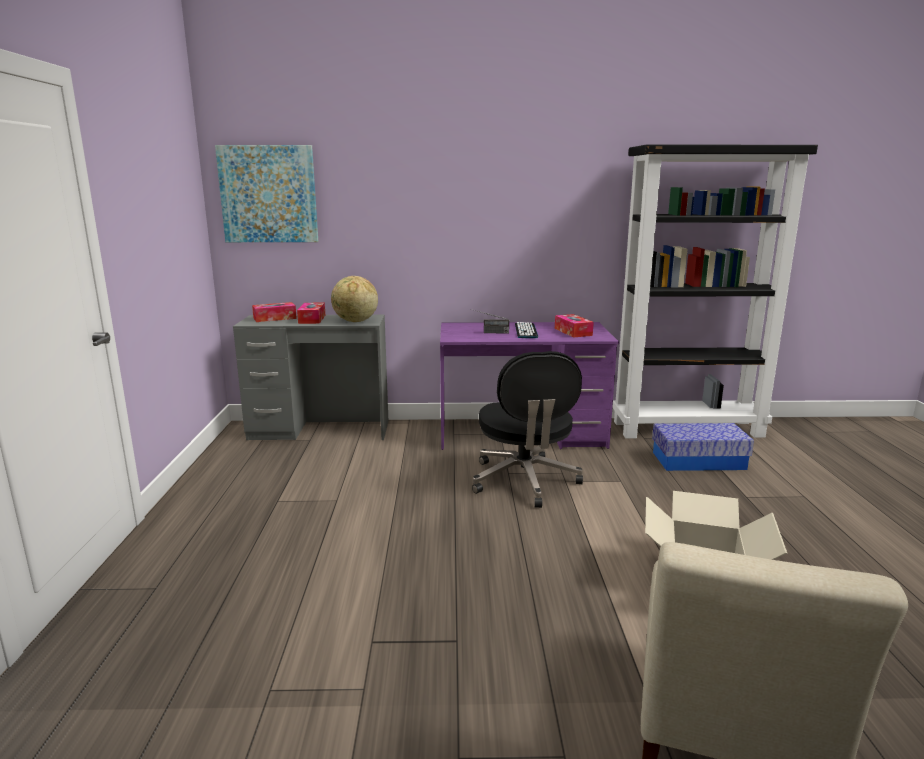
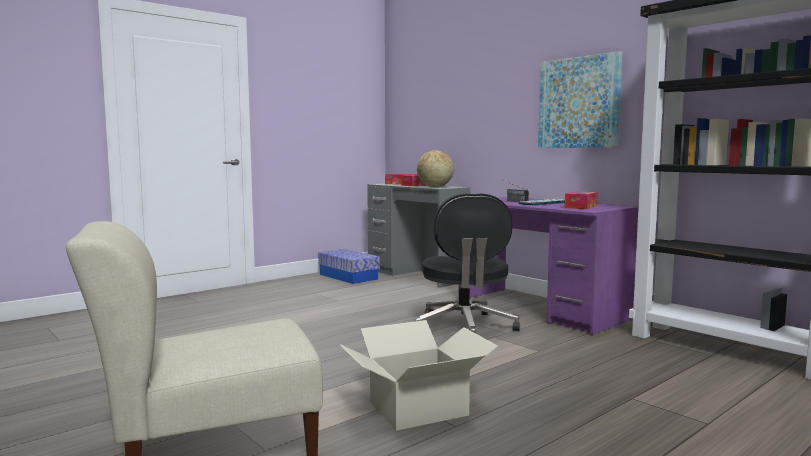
camera: 50 degrees right, 10 degrees down
(268, 194) = (413, 95): picture -> picture (579, 103)
(524, 481) = (464, 327): black office chair -> black office chair turned 45 degrees counterclockwise
(698, 461) = (662, 367): storage box -> storage box (348, 276)

